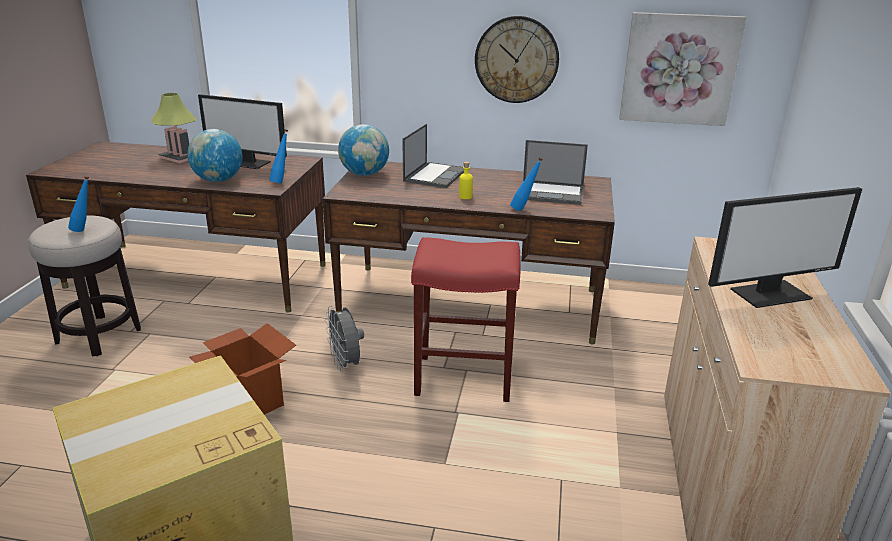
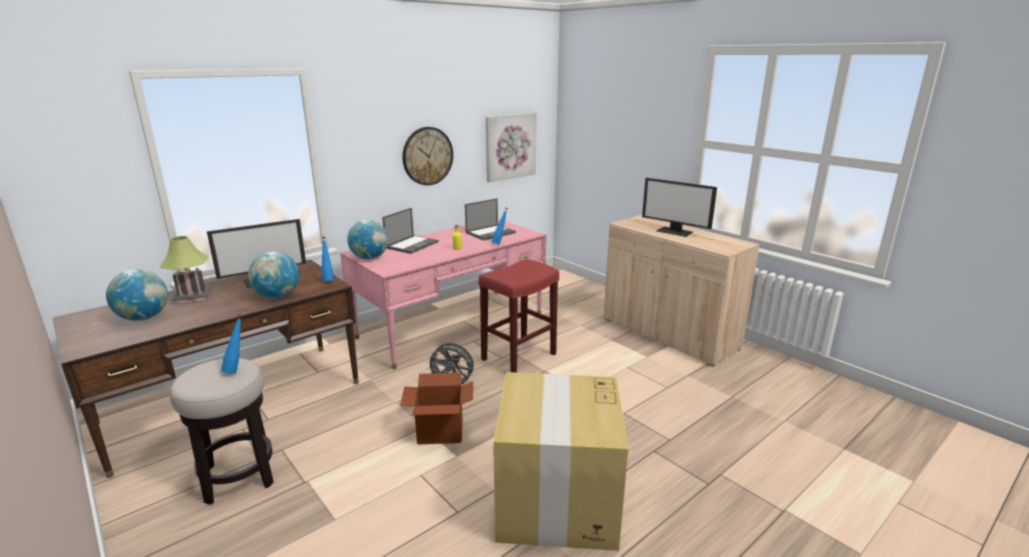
camera: 50 degrees left, 5 degrees down
(123, 162) = (144, 318): none -> globe
(435, 175) = (412, 244): laptop -> laptop turned 60 degrees clockwise
(469, 302) = (452, 325): brown desk -> pink desk
(770, 293) = (675, 231): monitor -> monitor turned 105 degrees clockwise

